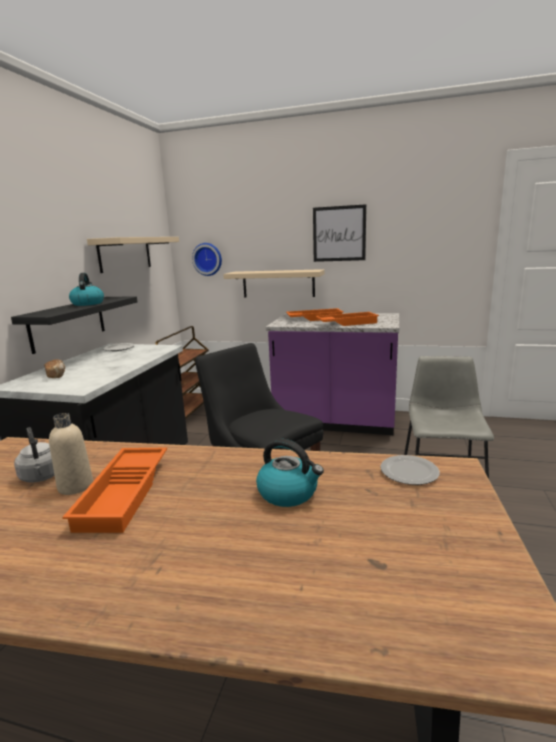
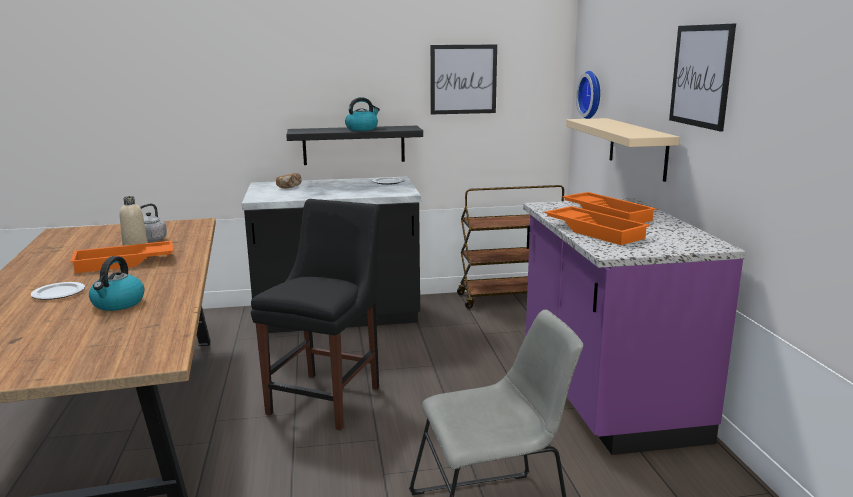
camera: 65 degrees right, 0 degrees up
(125, 254) = (463, 79): beige shelf -> picture
(409, 471) = (153, 340): plate -> plate (59, 293)

